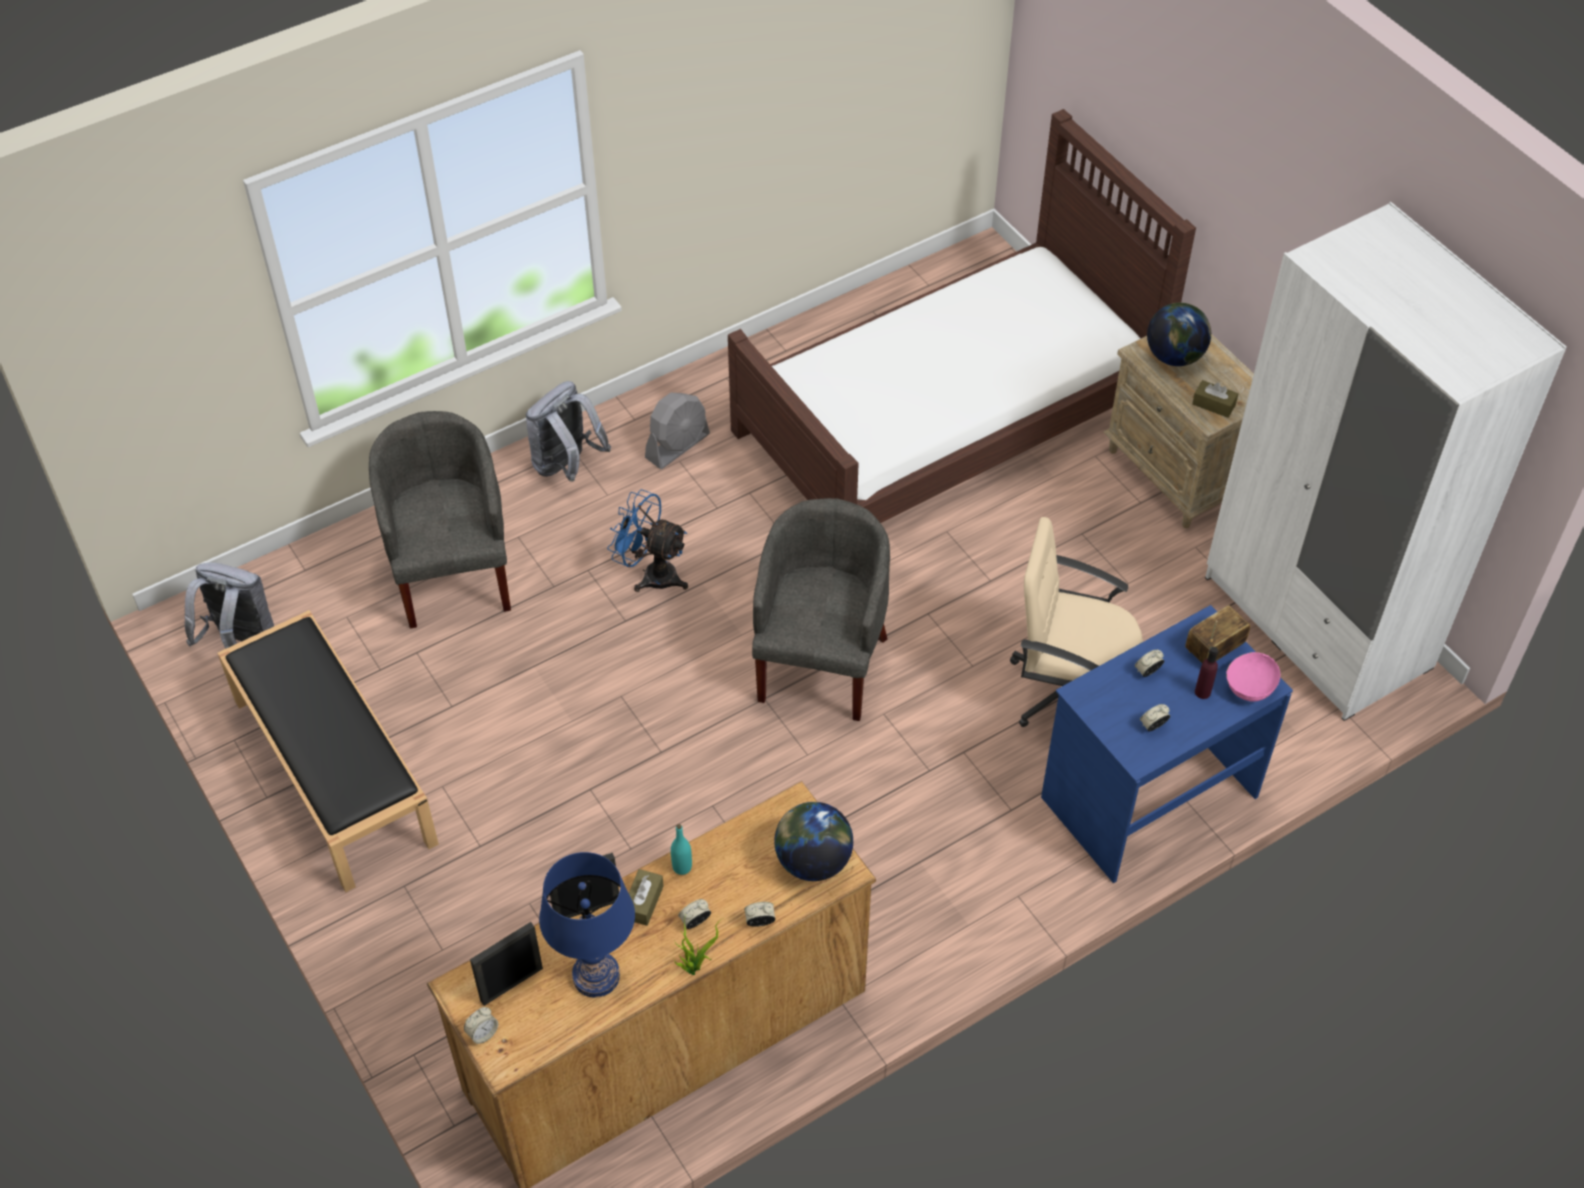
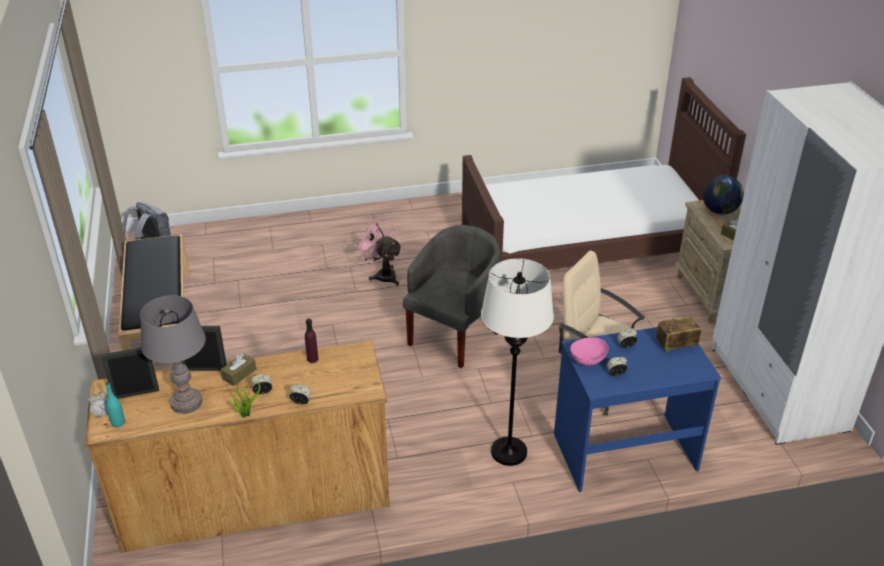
camera: 20 degrees right, 15 degrees down
(453, 574) = (278, 252): grey armchair -> none
(566, 466) = (365, 220): grey backpack -> none
(596, 976) = (186, 403): blue table lamp -> grey table lamp
(652, 574) = (382, 275): blue fan -> pink fan
(677, 446) = (429, 224): grey fan -> none
(682, 867) = (273, 363): turquoise bottle -> turquoise bottle (118, 423)
(813, 861) = (353, 380): globe -> none
(991, 848) = (508, 452): none -> white floor lamp
(1202, 692) = (658, 364): purple bottle -> purple bottle (312, 359)
(1249, 687) = (691, 369): pink bowl -> pink bowl (588, 359)

